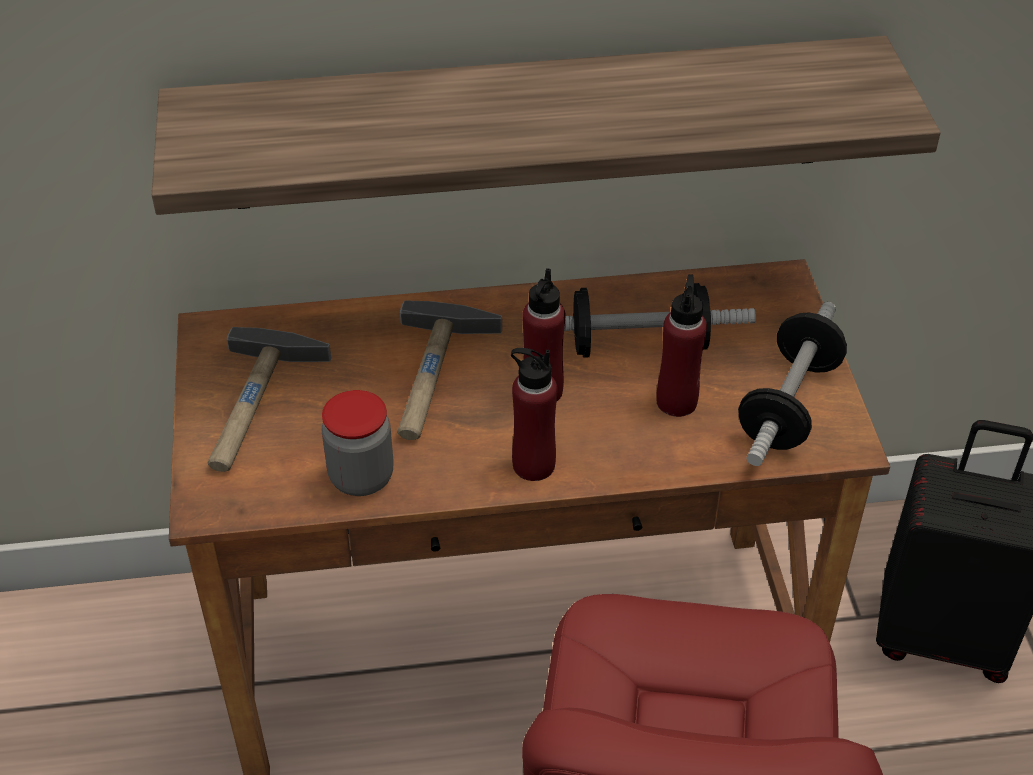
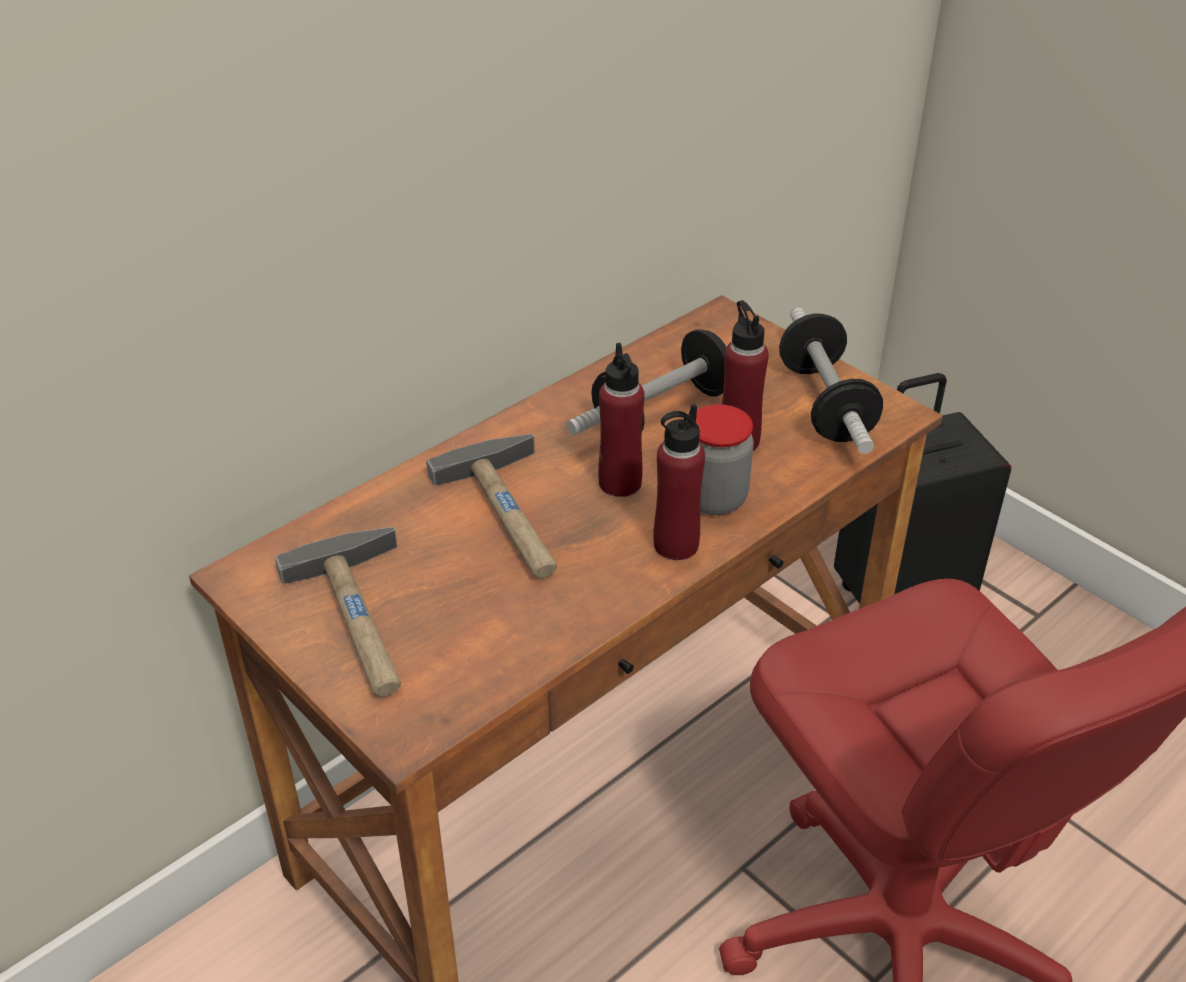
camera: 35 degrees left, 5 degrees down
(361, 477) = (533, 630): jar -> jar (714, 499)
(530, 123) = (496, 227): shelf -> none

